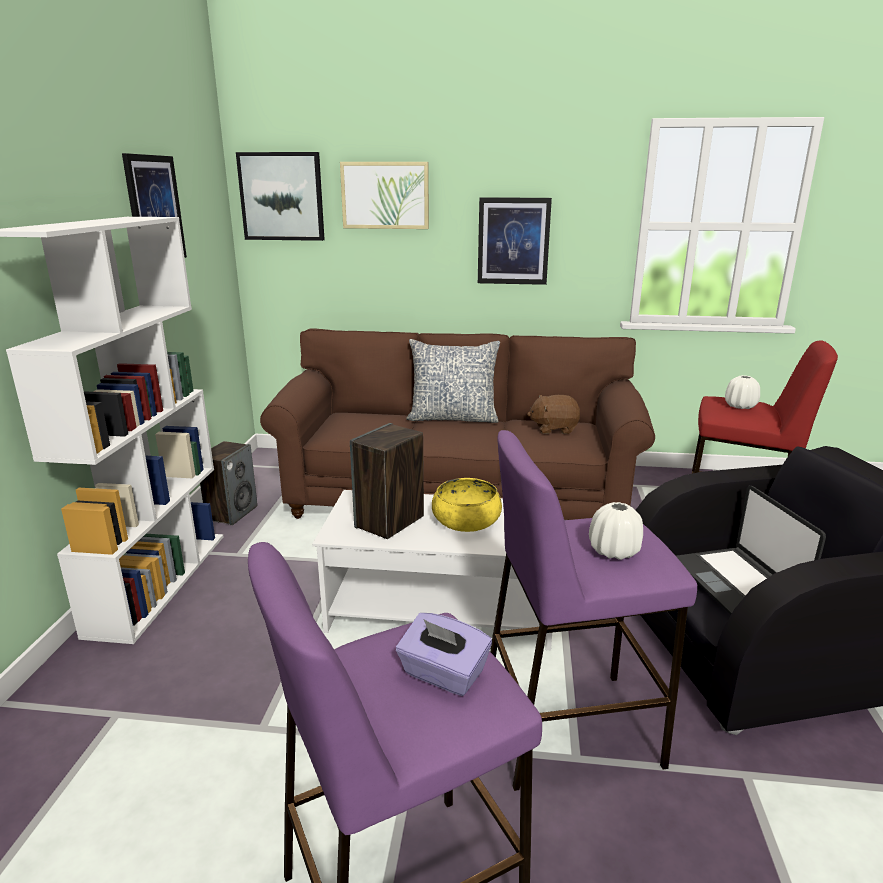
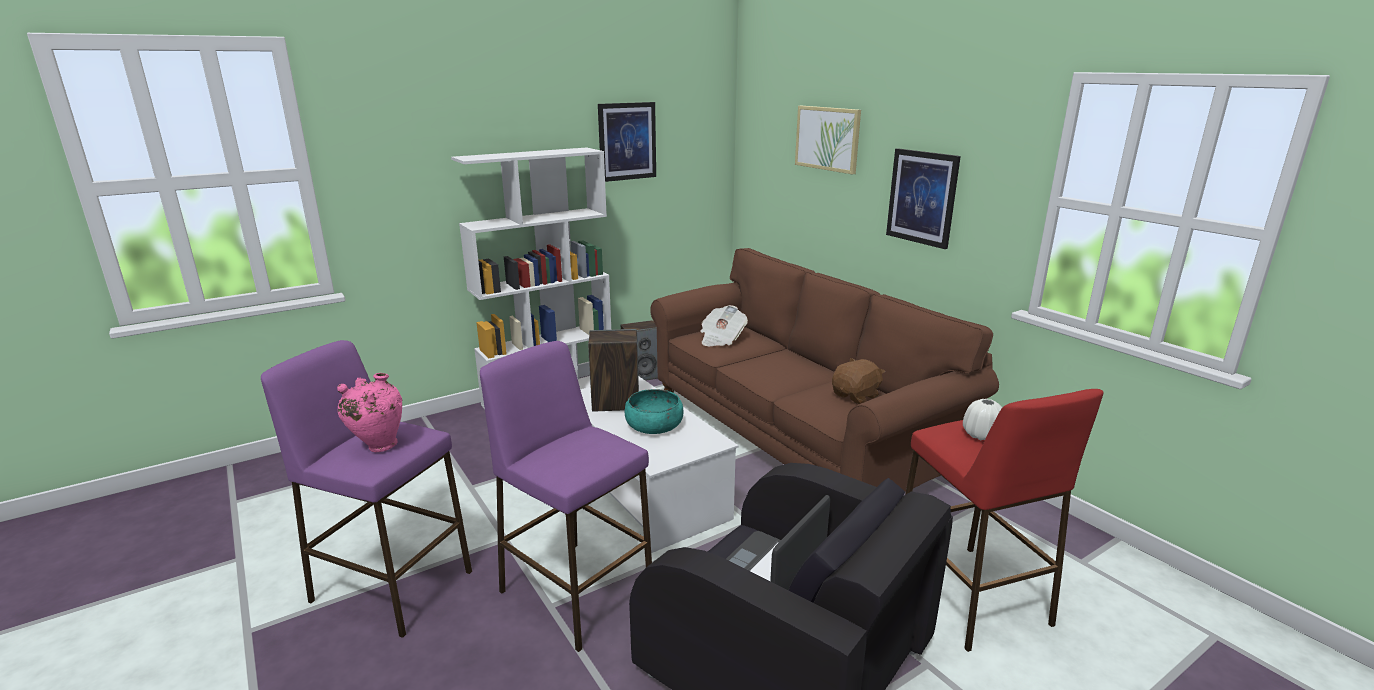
camera: 50 degrees right, 0 degrees up
(282, 196) = (763, 132): picture -> none
(361, 427) = (721, 339): none -> newspaper
(443, 674) = (378, 446): purple tissue box -> pink vase
(453, 418) = (806, 357): pillow -> none
(466, 521) = (654, 425): yellow bowl -> turquoise bowl
(553, 429) = (856, 396): brown plush toy -> brown plush toy turned 90 degrees clockwise
(614, 551) = (565, 453): white vase -> none

